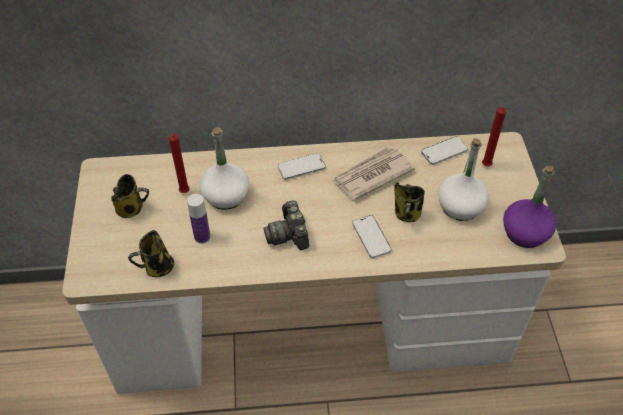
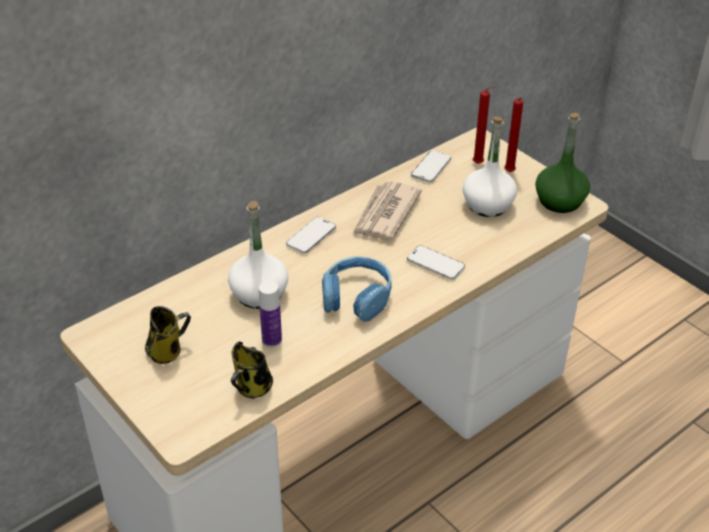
camera: 35 degrees left, 10 degrees down
(183, 193) = (211, 312): red candle -> red candle (509, 173)
(288, 234) = (356, 297): camera -> blue headphones
(407, 214) = (448, 231): mug -> none
(524, 233) = (559, 201): purple bottle -> green bottle

